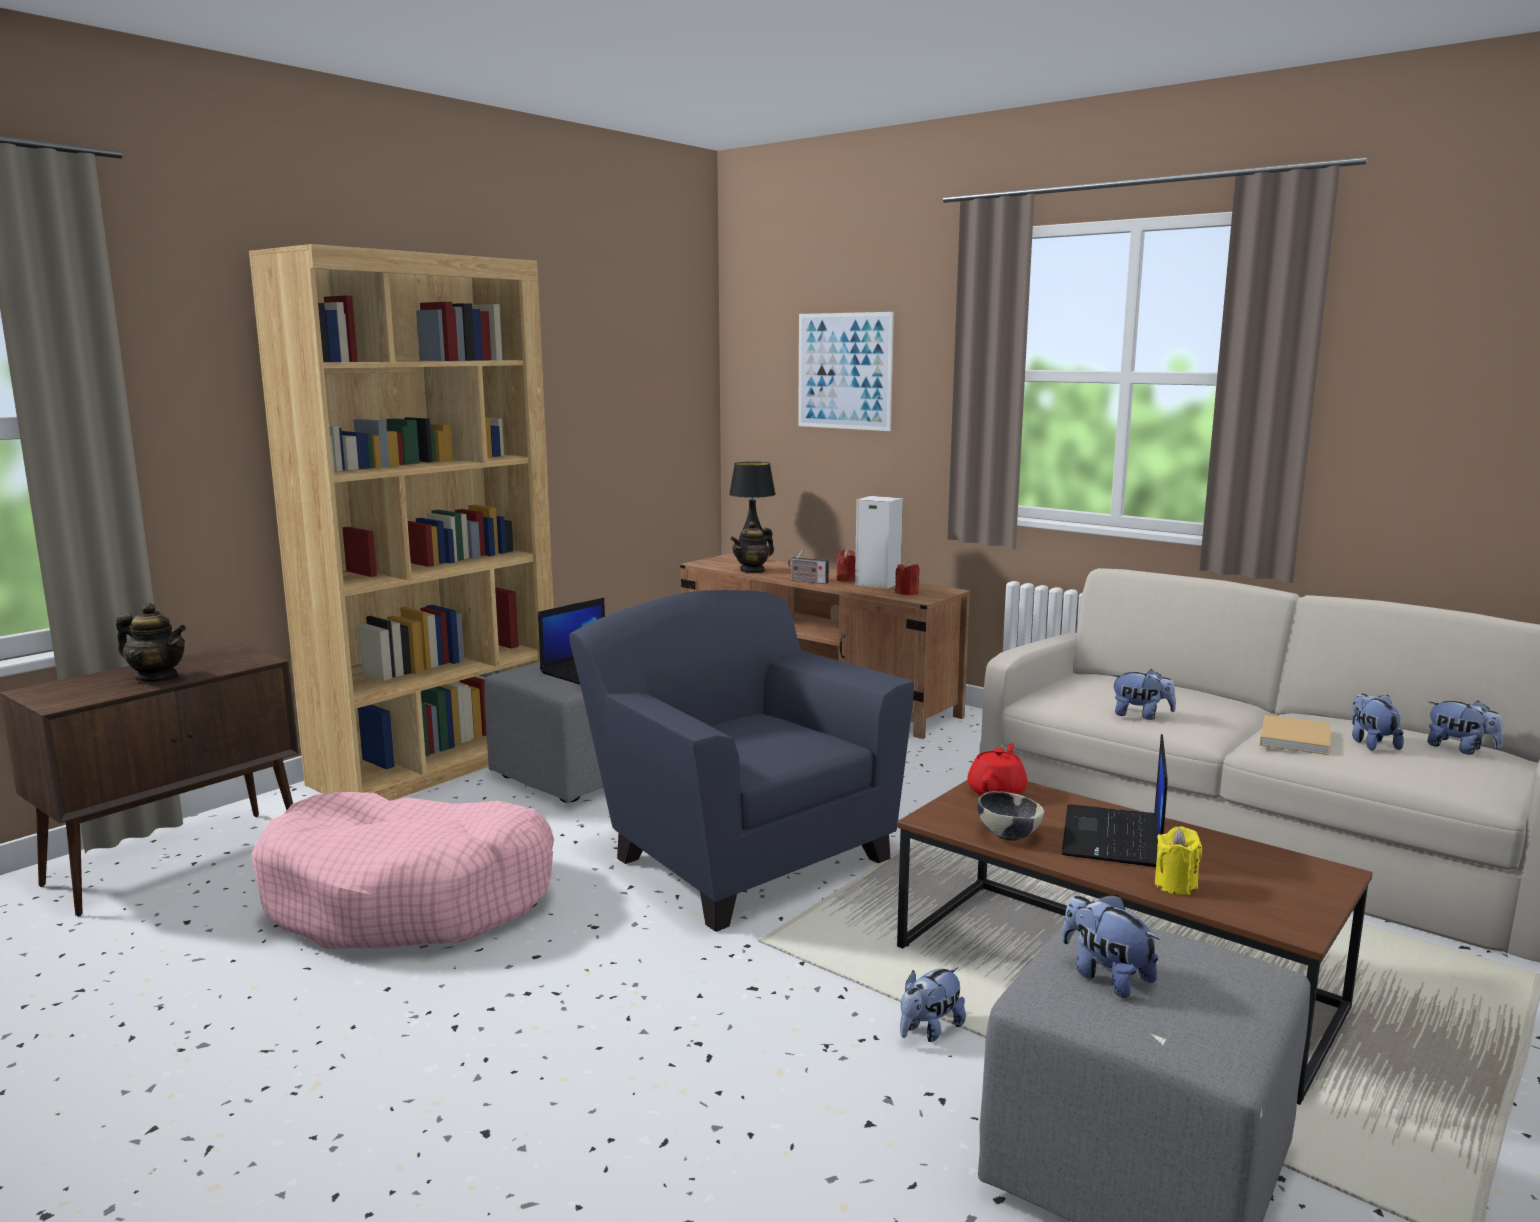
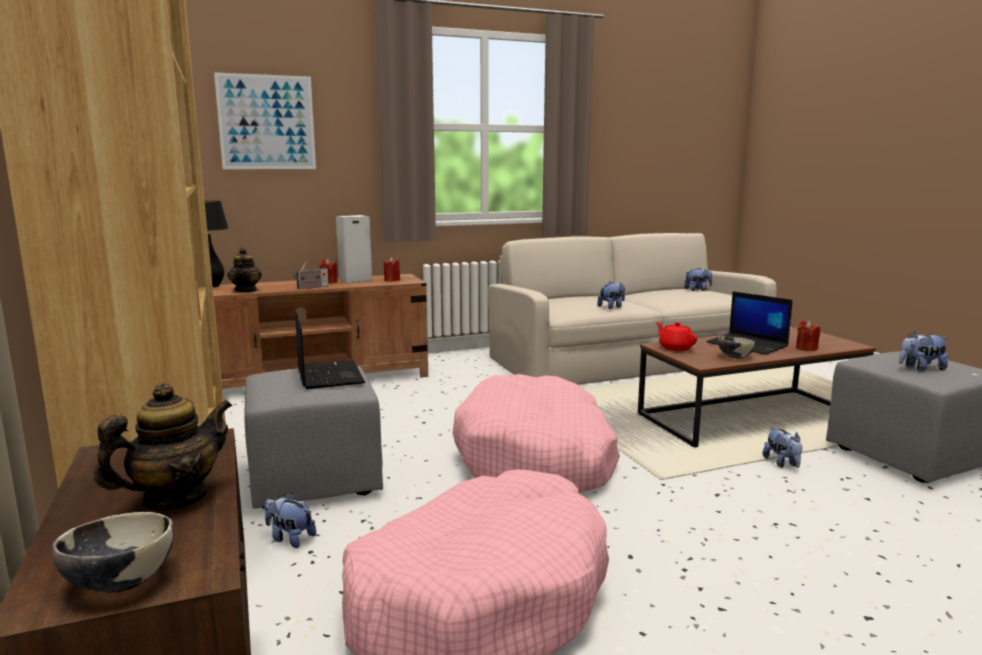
camera: 60 degrees left, 0 degrees up
(49, 695) = (120, 583): none -> bowl
(740, 855) = (536, 458): blue armchair -> pink dog bed
(1175, 885) = (806, 348): yellow candle -> red candle
(1295, 737) = (666, 299): beige book -> none
(1371, 744) = (684, 294): plush toy -> plush toy (289, 538)

